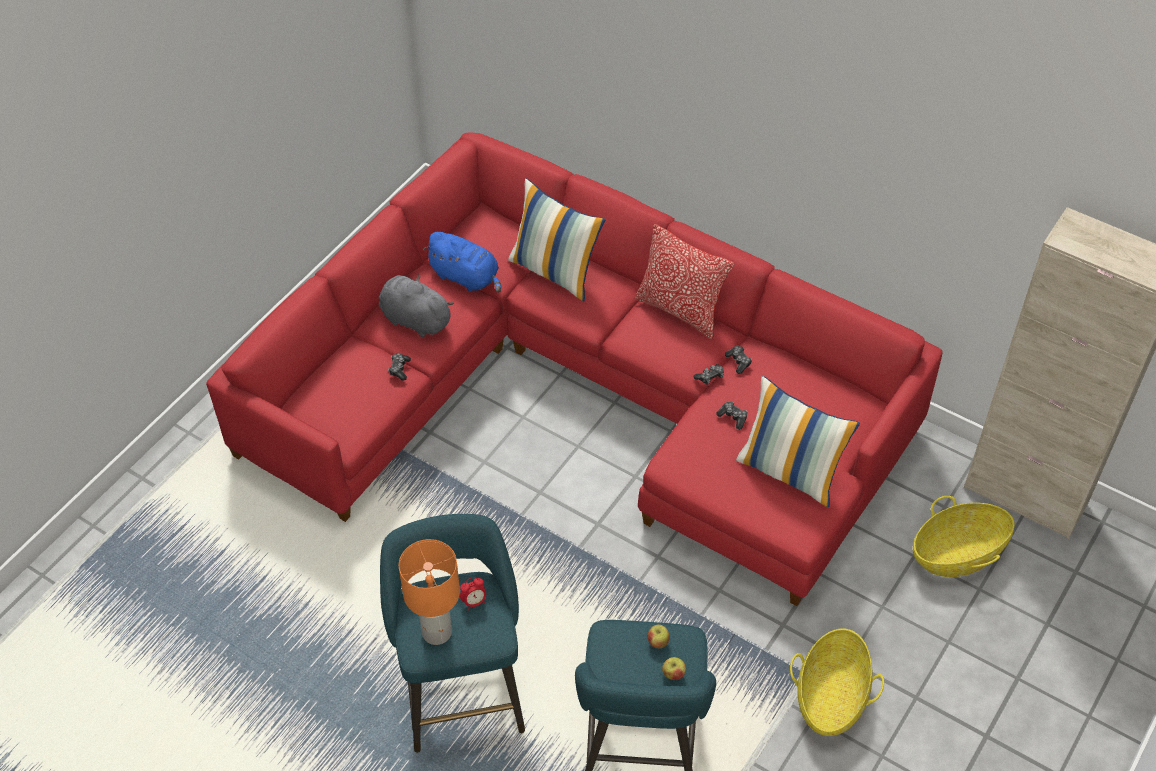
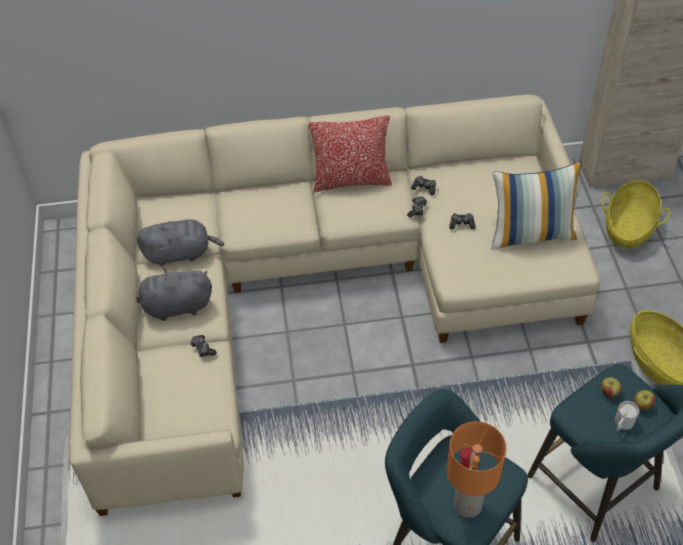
camera: 40 degrees left, 0 degrees up
(466, 277) = (180, 253): blue plush toy -> grey plush toy
(555, 271) = (240, 208): pillow -> none
(582, 393) = (309, 288): red sofa -> beige sofa
(636, 674) = (621, 424): none -> white mug

